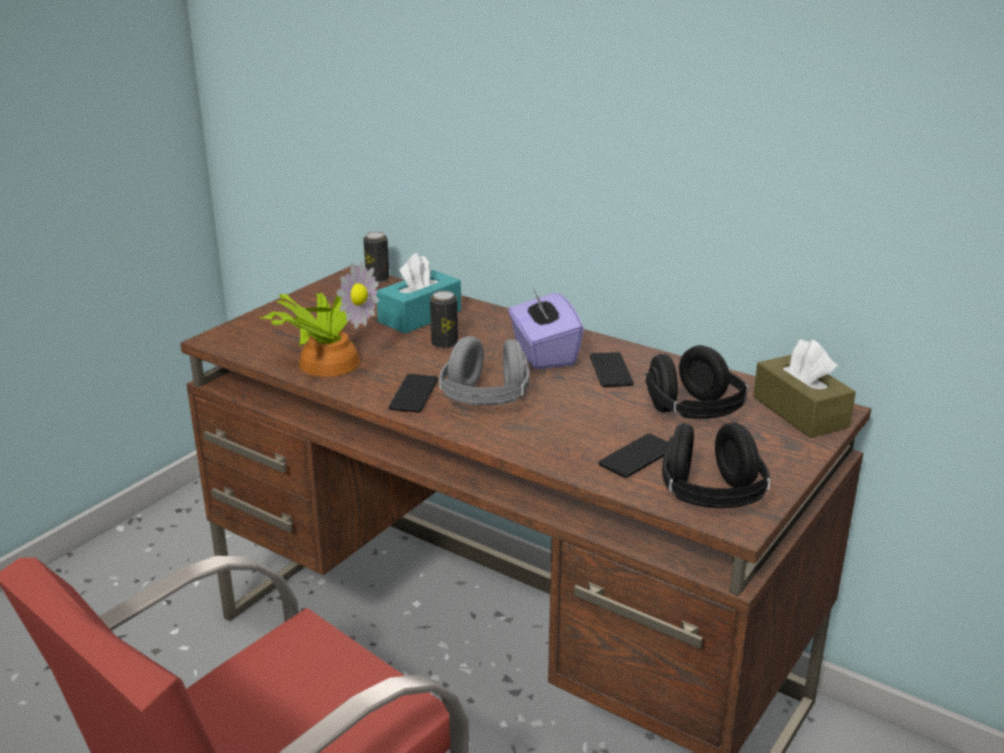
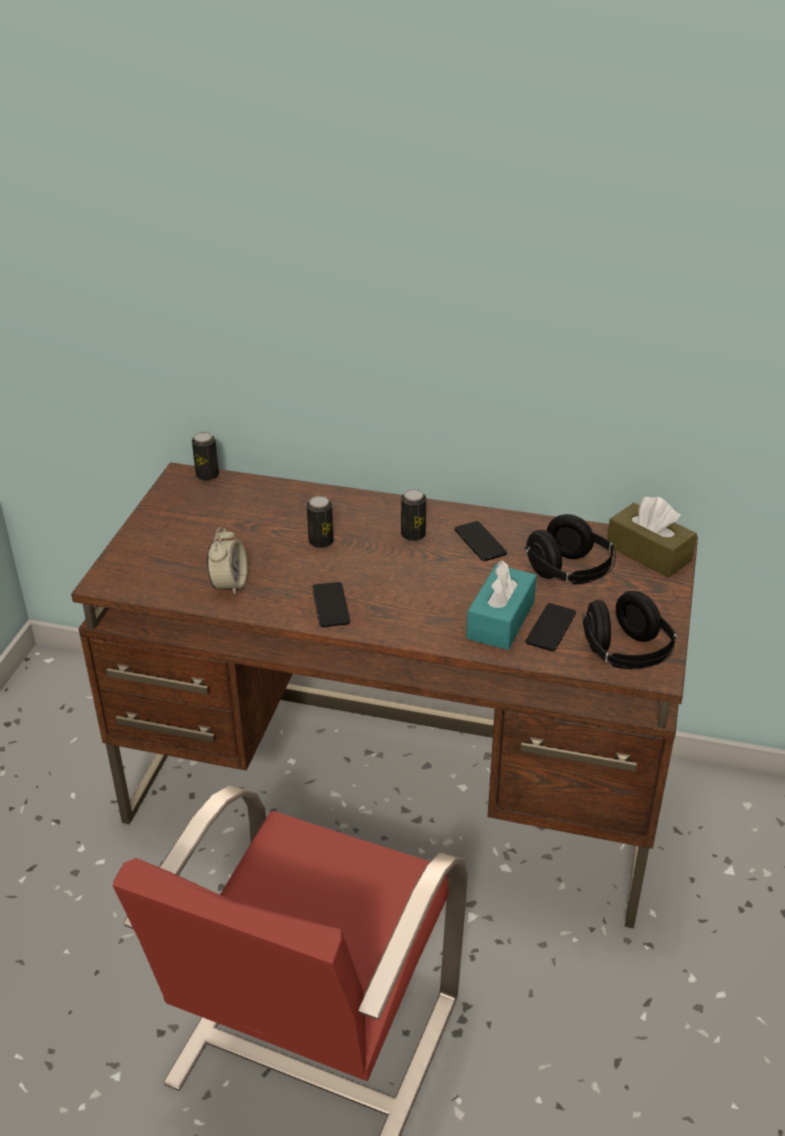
camera: 20 degrees left, 10 degrees up
(328, 361) = (229, 584): potted plant -> alarm clock
(420, 316) = (278, 514): turquoise tissue box -> turquoise tissue box (500, 620)
(485, 400) = (396, 598): grey headphones -> none
(543, 353) = (413, 535): purple tissue box -> can

